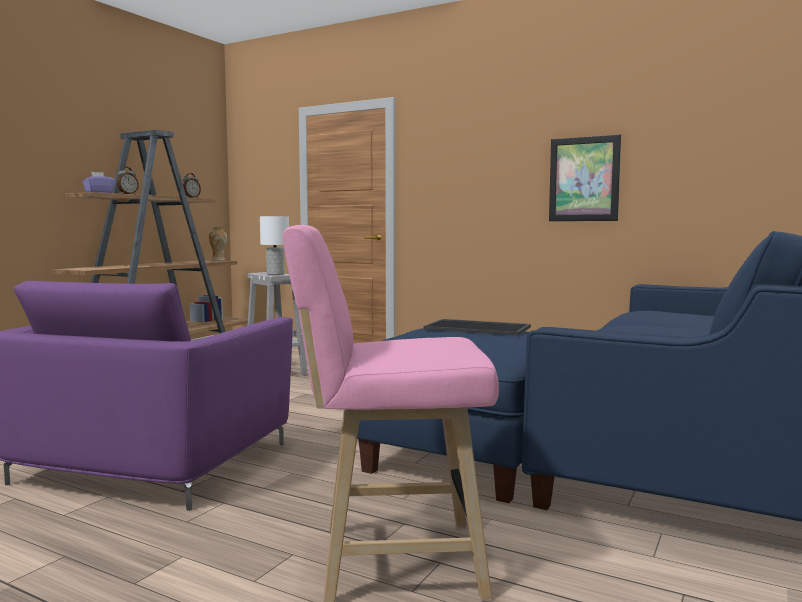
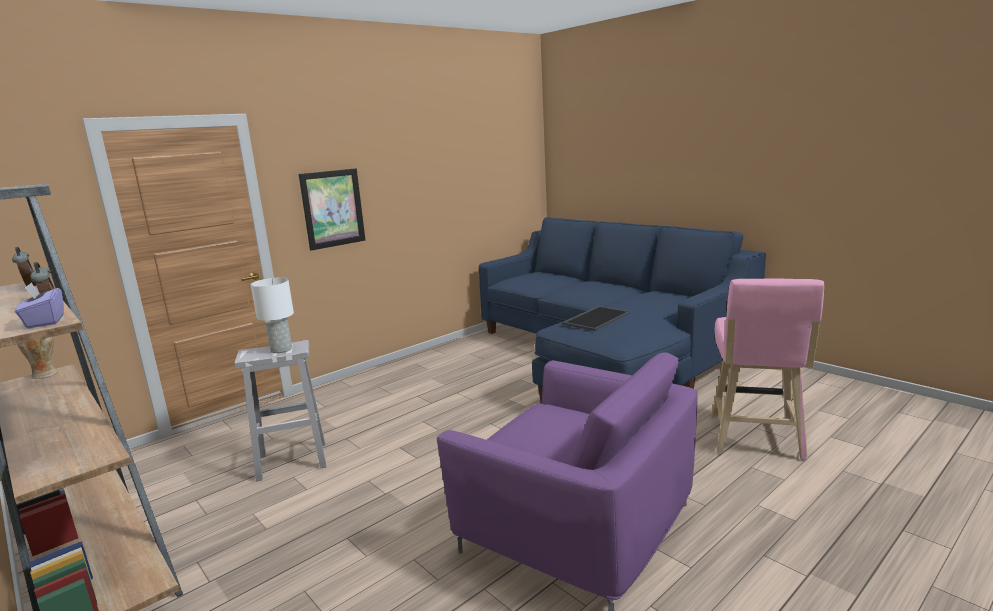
camera: 70 degrees left, 10 degrees up
(584, 179) = (434, 192): picture -> picture (333, 208)

